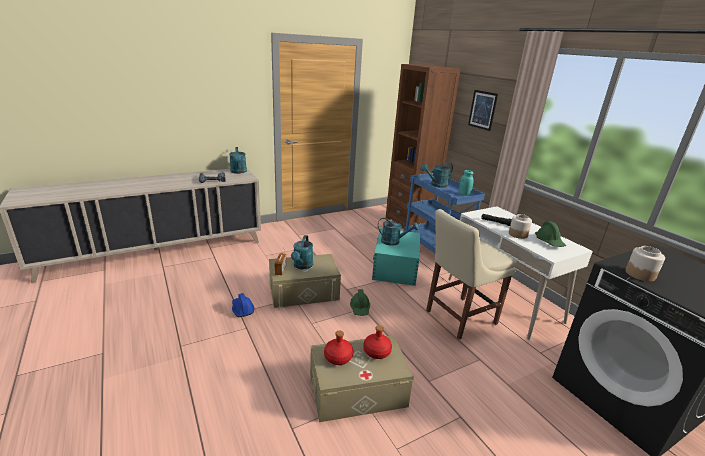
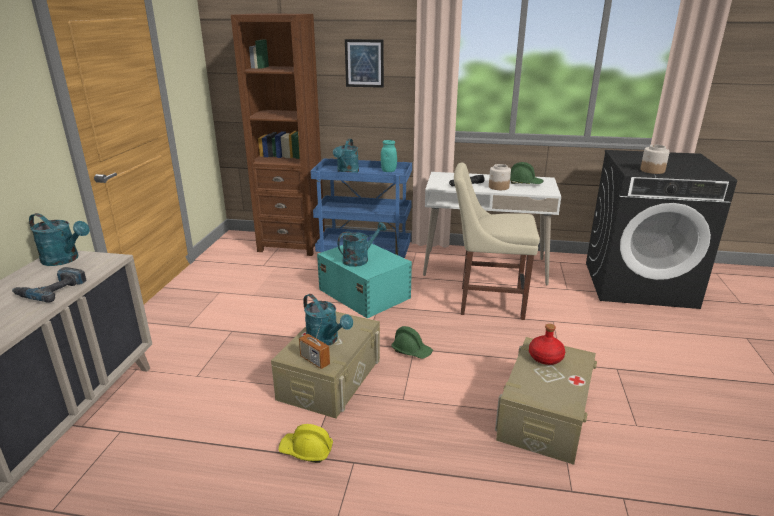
camera: 50 degrees left, 0 degrees up
(242, 309) = (306, 450): blue hard hat -> yellow hard hat
(338, 357) = (537, 386): red bottle -> none
(458, 318) = (487, 302): beige chair -> beige chair turned 90 degrees clockwise

